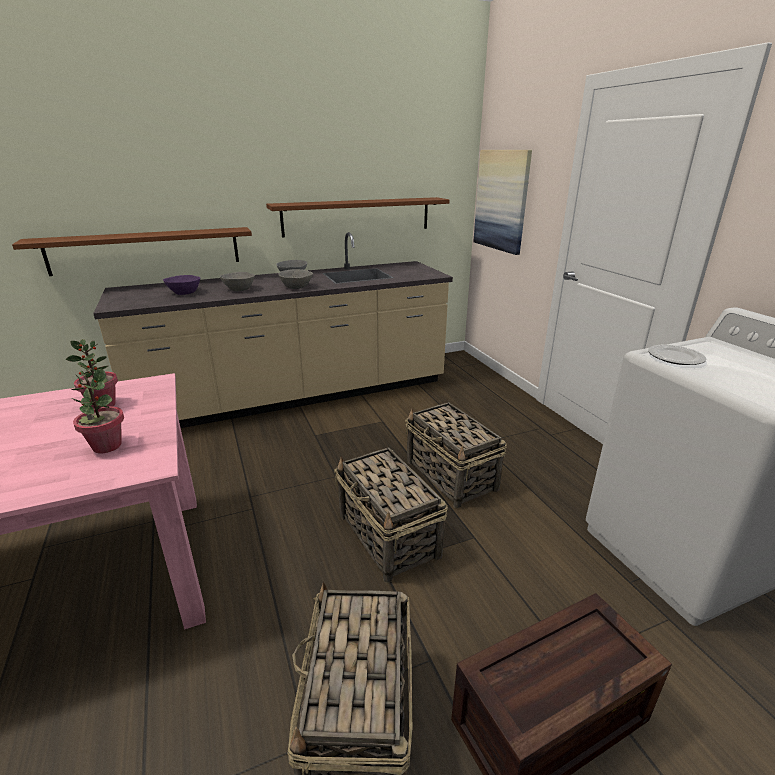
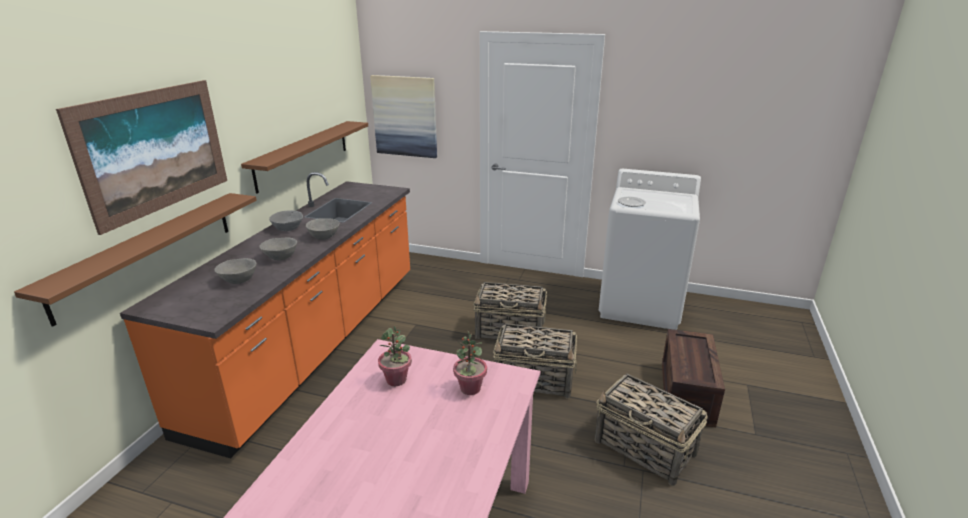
camera: 50 degrees left, 0 degrees up
(164, 166) = (155, 151): none -> picture
(185, 293) = (239, 280): purple bowl -> grey bowl
(296, 396) = (316, 343): beige counter -> orange counter

